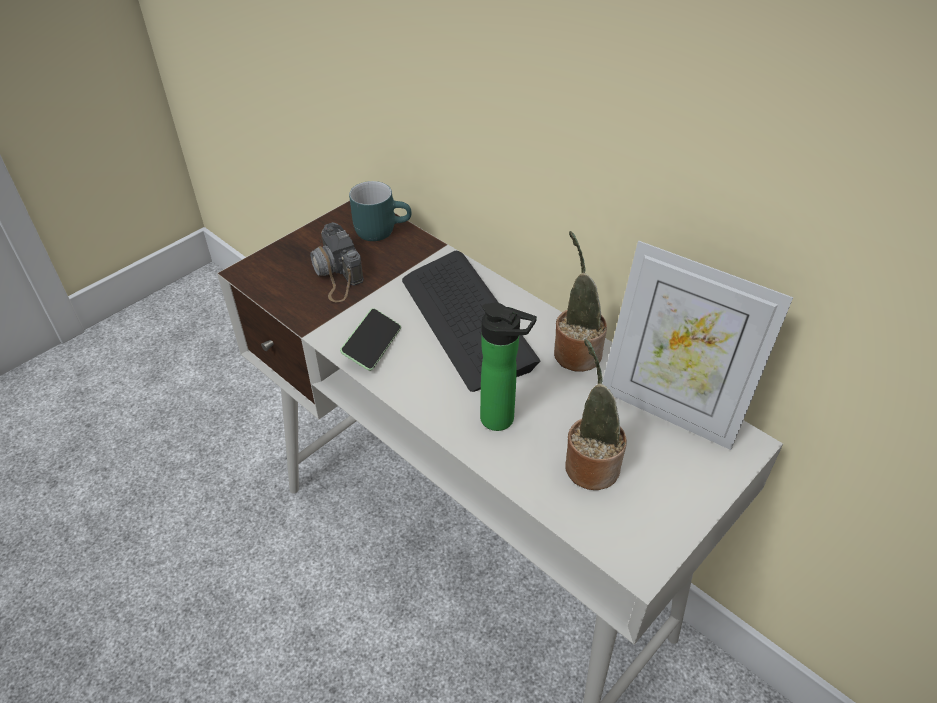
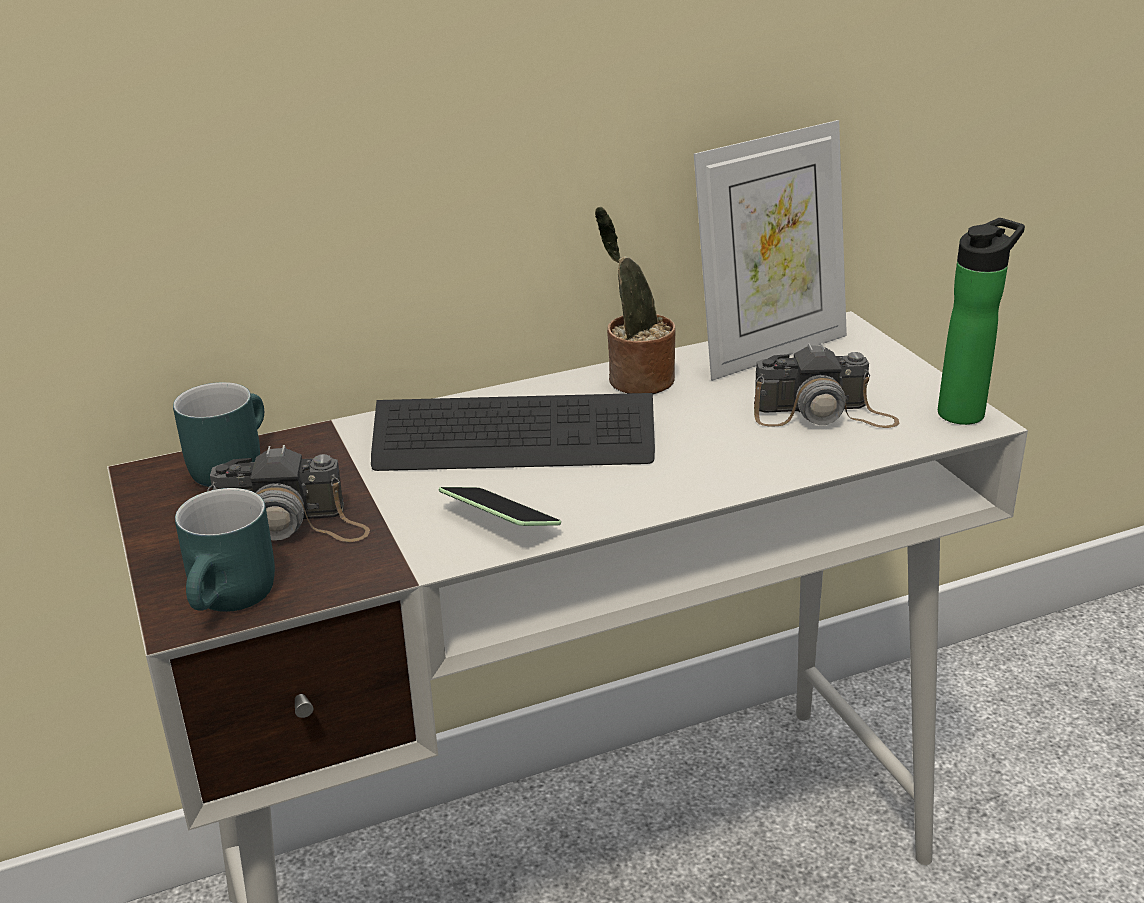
camera: 65 degrees left, 15 degrees down
(266, 281) = (235, 599): none -> turquoise mug
(502, 420) = (719, 452): bottle -> bottle (965, 411)
(589, 464) = (824, 414): potted plant -> camera

